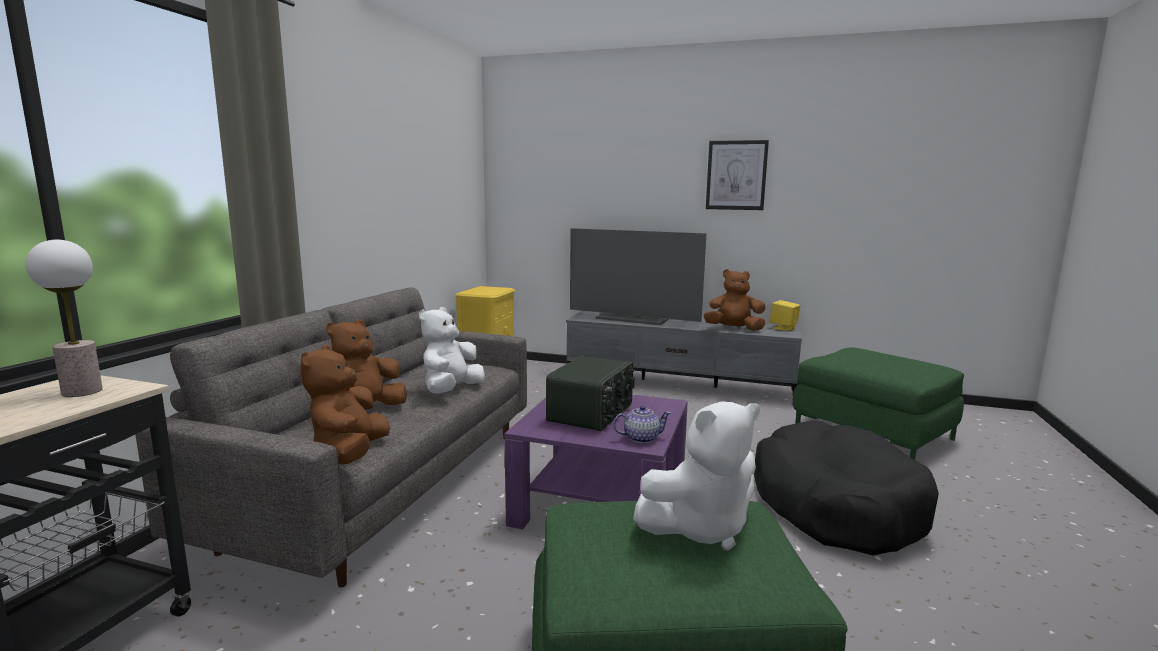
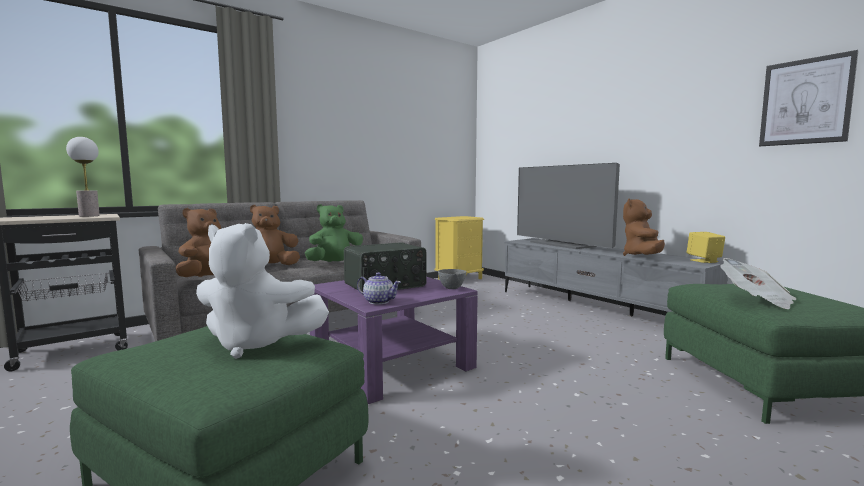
camera: 35 degrees right, 5 degrees down
(451, 390) = (335, 264): white plush toy -> green plush toy
(660, 402) = (451, 288): none -> grey bowl
(734, 329) = (642, 257): brown plush toy -> brown plush toy turned 105 degrees counterclockwise
(736, 175) = (664, 107): picture -> picture (805, 102)
(835, 505) = (593, 424): black dog bed -> none
(886, 370) = (756, 300): none -> newspaper

